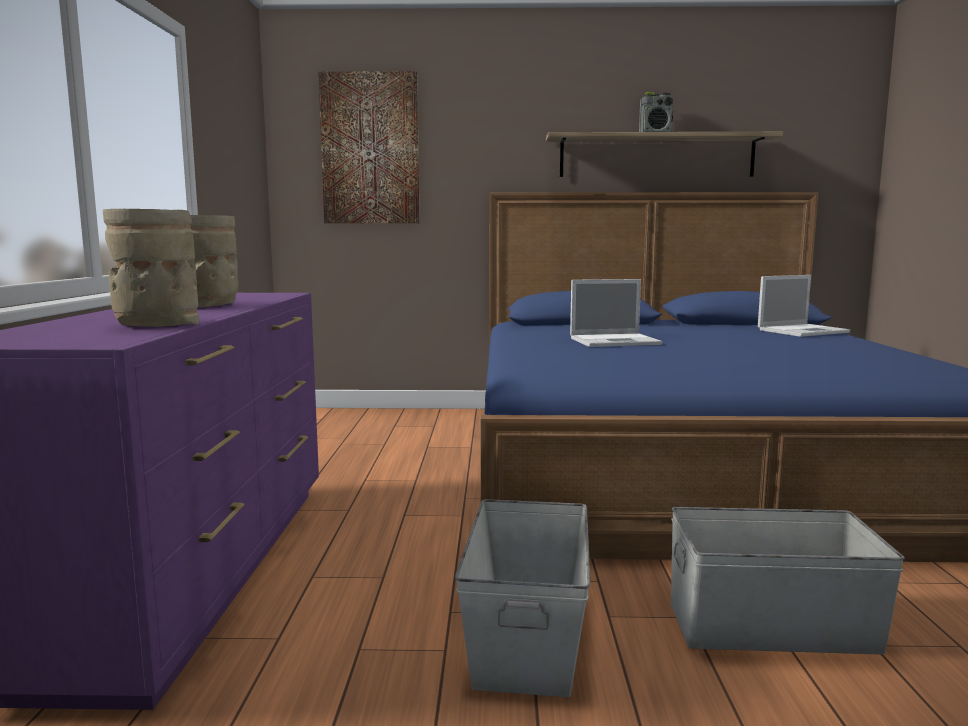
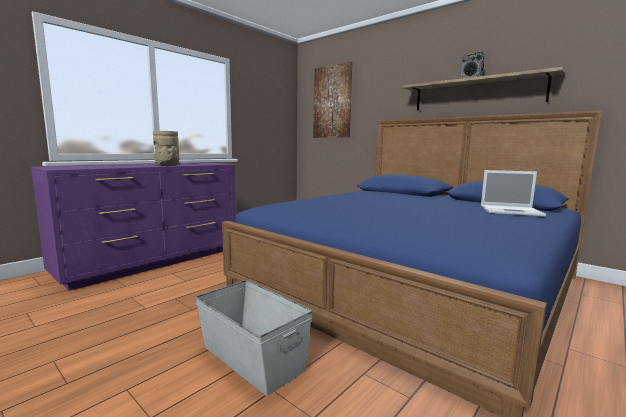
camera: 40 degrees right, 0 degrees up
(156, 325) = (105, 167): beige vase -> none
(525, 635) = (173, 315): grey storage box -> none
(616, 341) = (361, 200): laptop -> none

